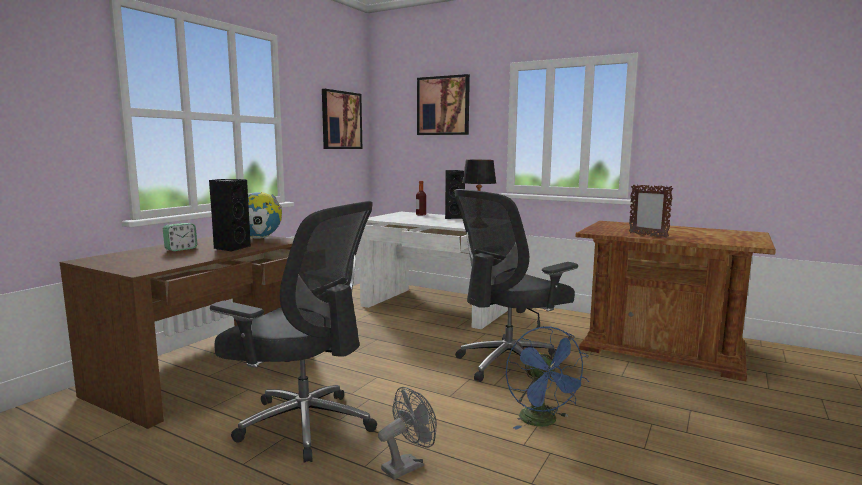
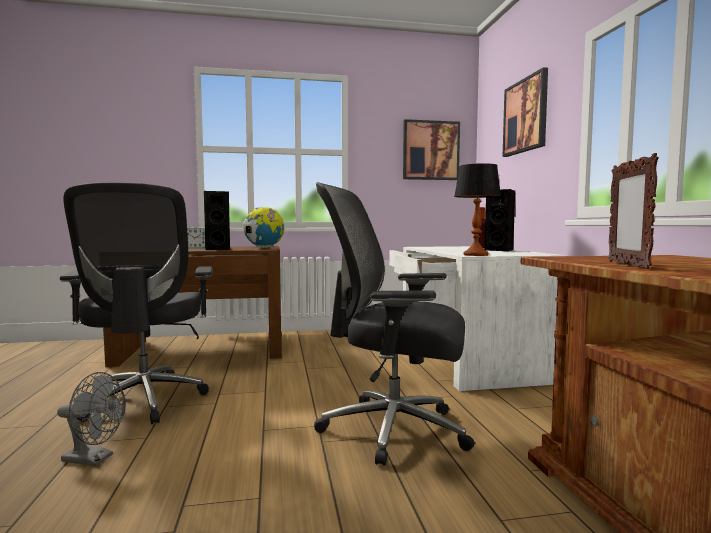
camera: 50 degrees right, 5 degrees down
(543, 422) = (256, 500): blue fan -> none

